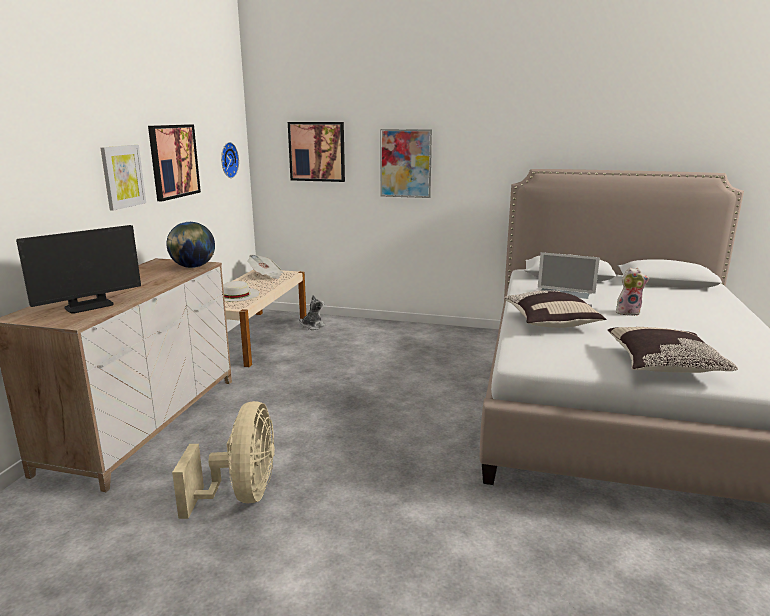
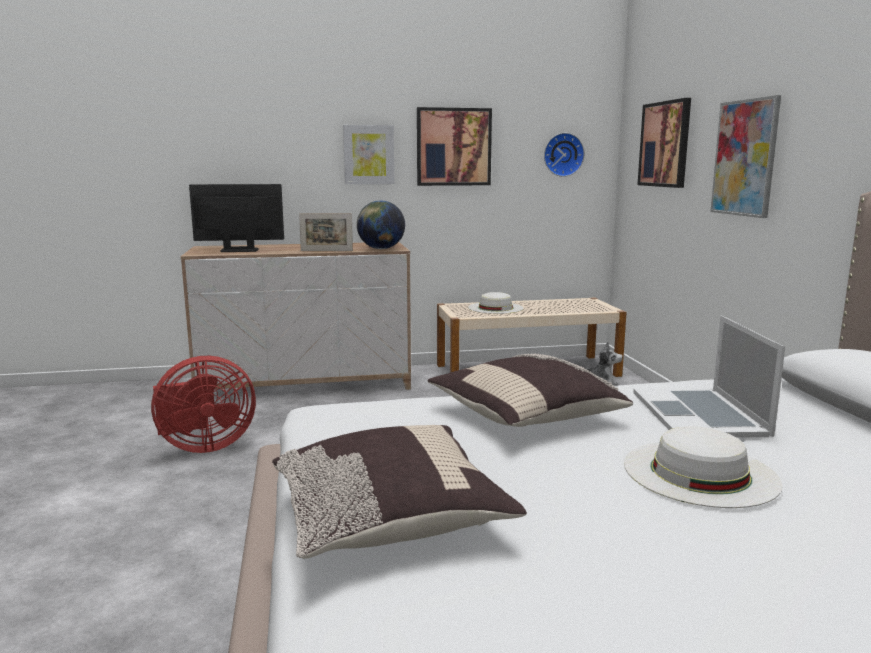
camera: 65 degrees right, 5 degrees down
(89, 306) = (239, 250): monitor -> monitor turned 150 degrees clockwise
(167, 281) = (326, 250): none -> picture frame
(242, 495) = (203, 446): beige fan -> red fan
(266, 276) = (576, 304): newspaper -> none
(628, 312) = (700, 472): plush toy -> white hat

